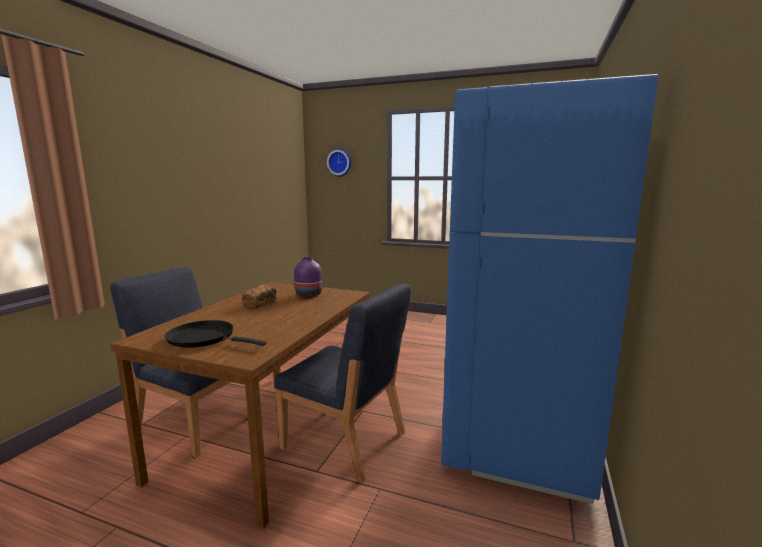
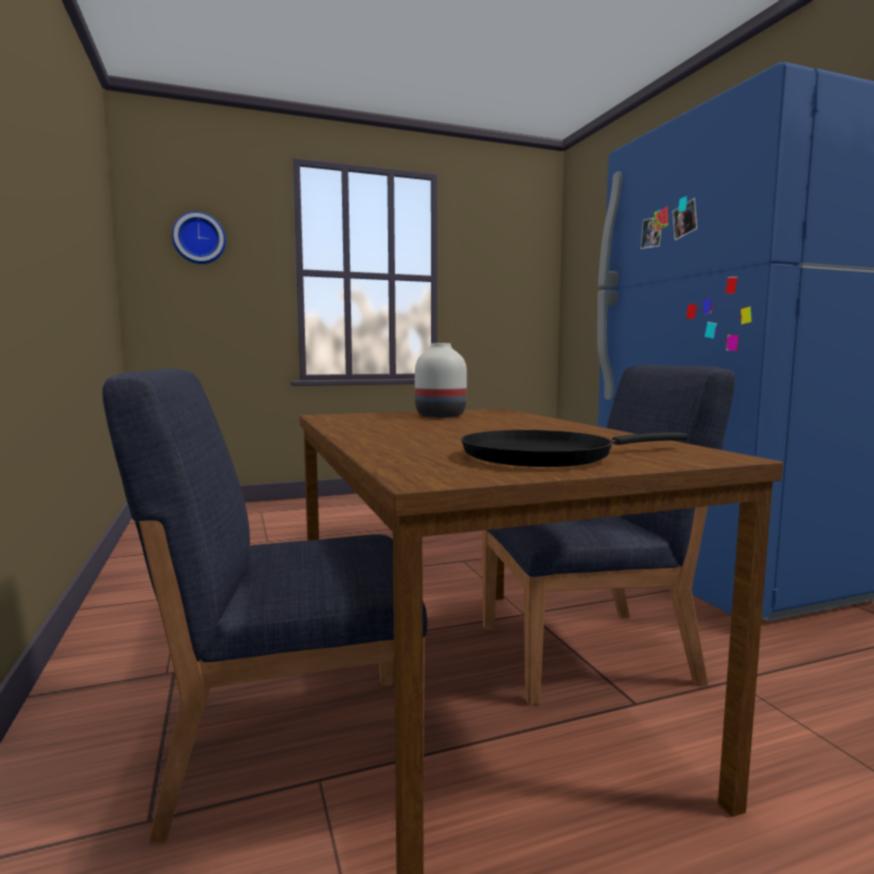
camera: 40 degrees left, 5 degrees down
(260, 303) = (414, 427): bread -> none
(308, 295) = (441, 416): purple vase -> white vase

